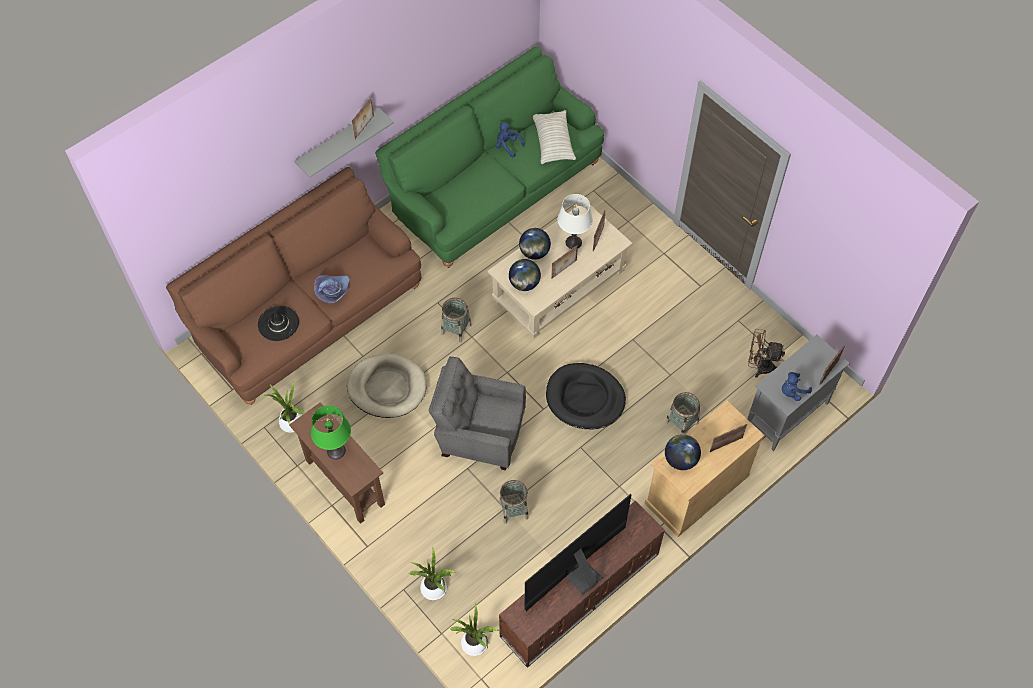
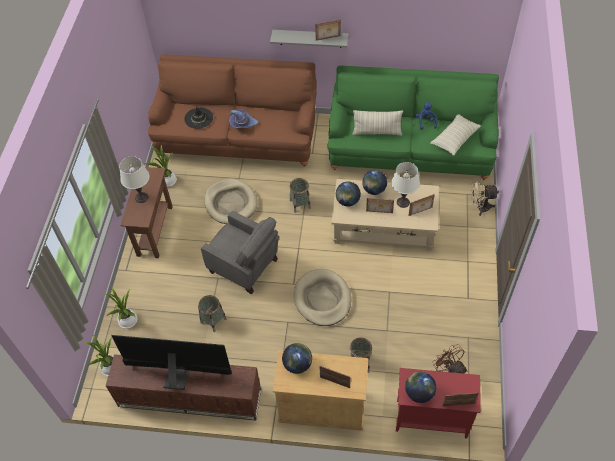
camera: 50 degrees right, 5 degrees down
(336, 451) = (141, 197): green table lamp -> white table lamp
(476, 192) = (377, 132): none -> pillow
(479, 434) = (245, 266): grey armchair -> grey armchair turned 150 degrees clockwise
(585, 398) = (322, 299): black dog bed -> beige dog bed
(618, 194) = (480, 207): none -> beige fan
(786, 414) = (430, 419): grey cabinet -> red cabinet
(792, 391) = (419, 393): blue plush toy -> globe

